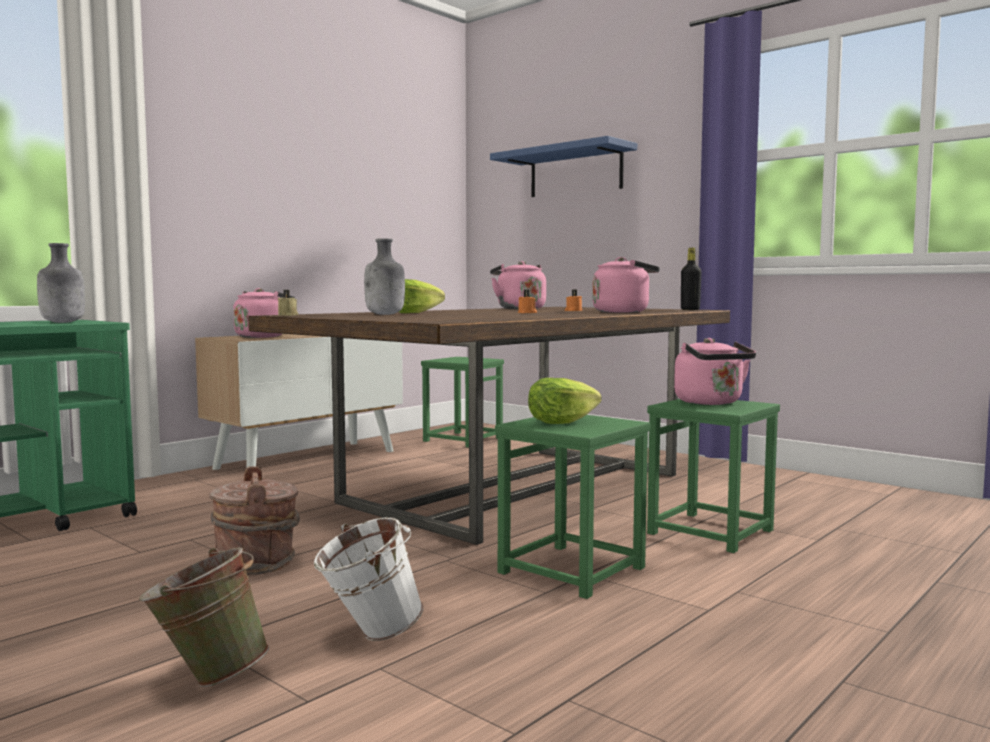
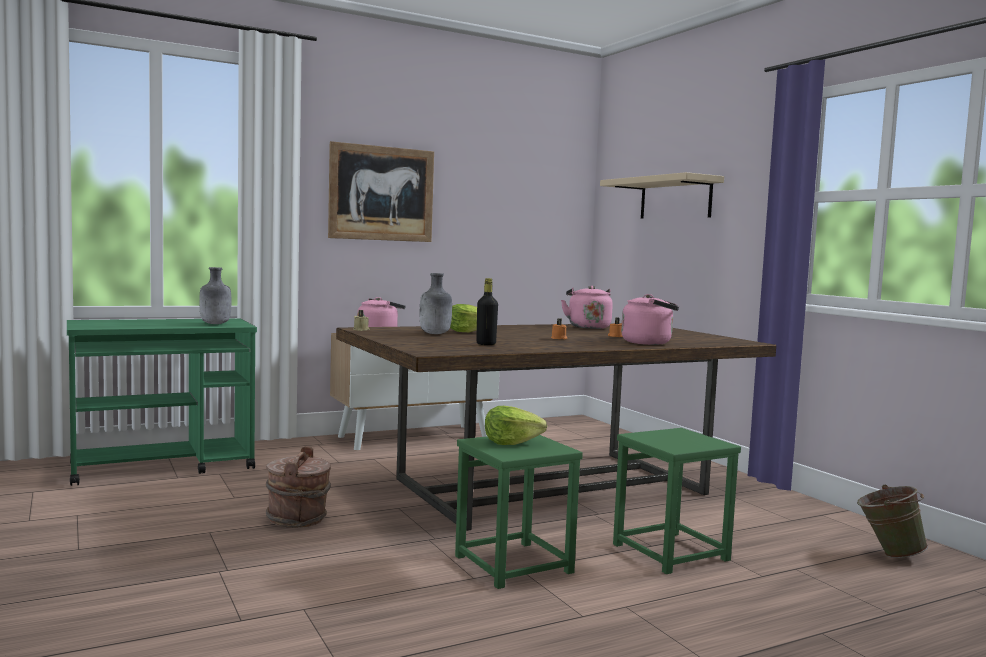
camera: 20 degrees right, 0 degrees up
(207, 677) = (199, 592): green bucket -> green bucket (887, 554)
(244, 162) = (381, 193): none -> picture
(368, 635) = (319, 585): white bucket -> none
(462, 439) = (557, 434): green stool -> none
(575, 172) = (675, 199): blue shelf -> beige shelf
(690, 309) = (735, 341): black bottle -> black bottle (486, 344)
(711, 403) = (678, 438): pink kettle -> none

